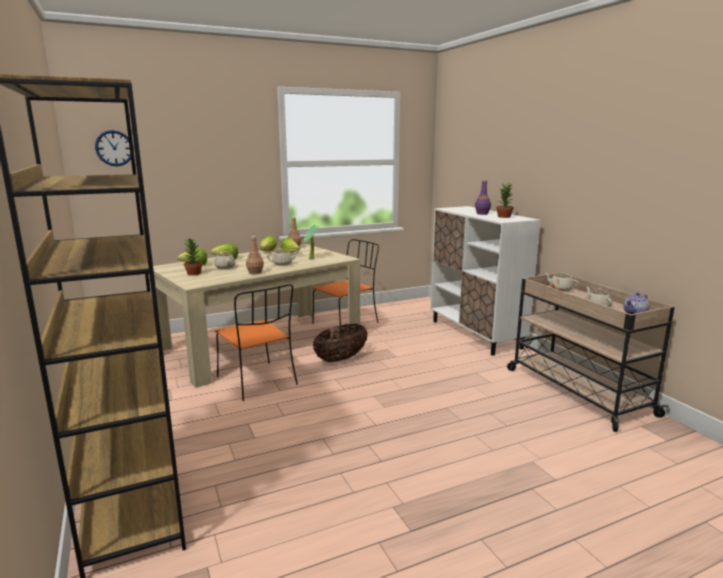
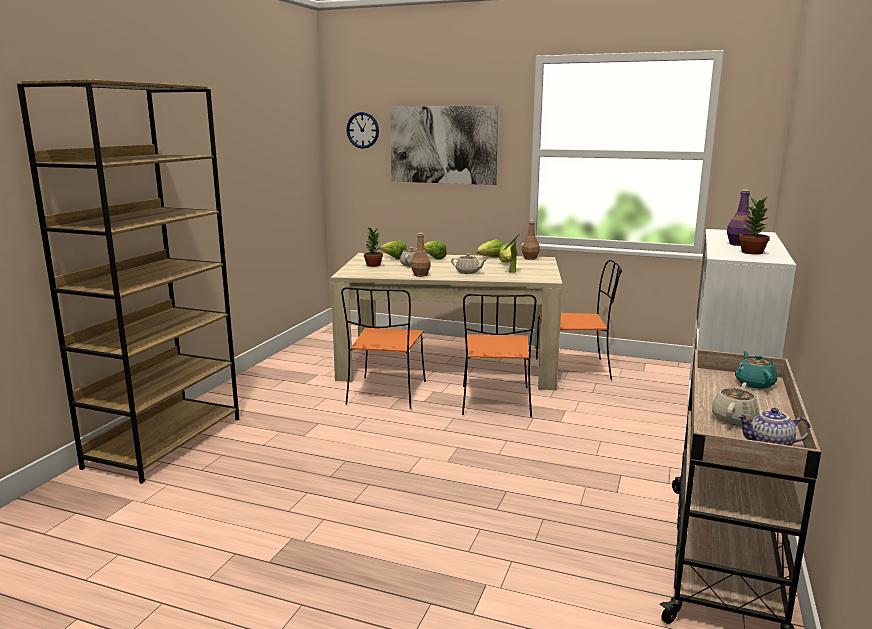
camera: 45 degrees right, 0 degrees up
(202, 160) = (443, 145): none -> picture
(341, 359) = (496, 402): basket -> orange chair
(560, 289) = (754, 383): beige teapot -> turquoise teapot

